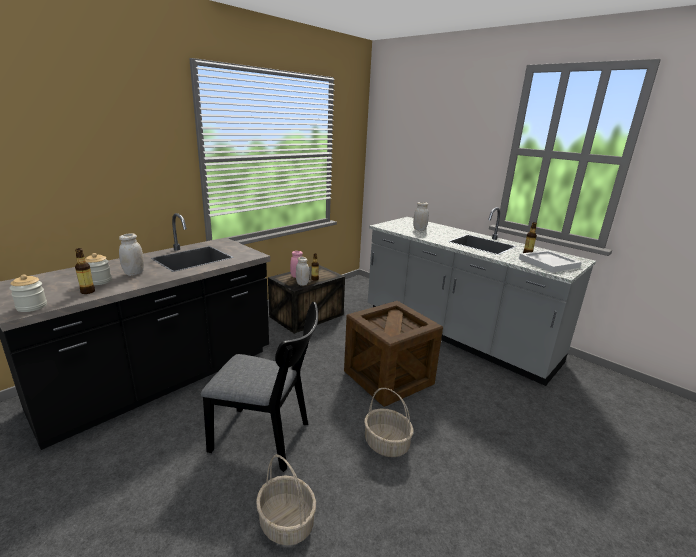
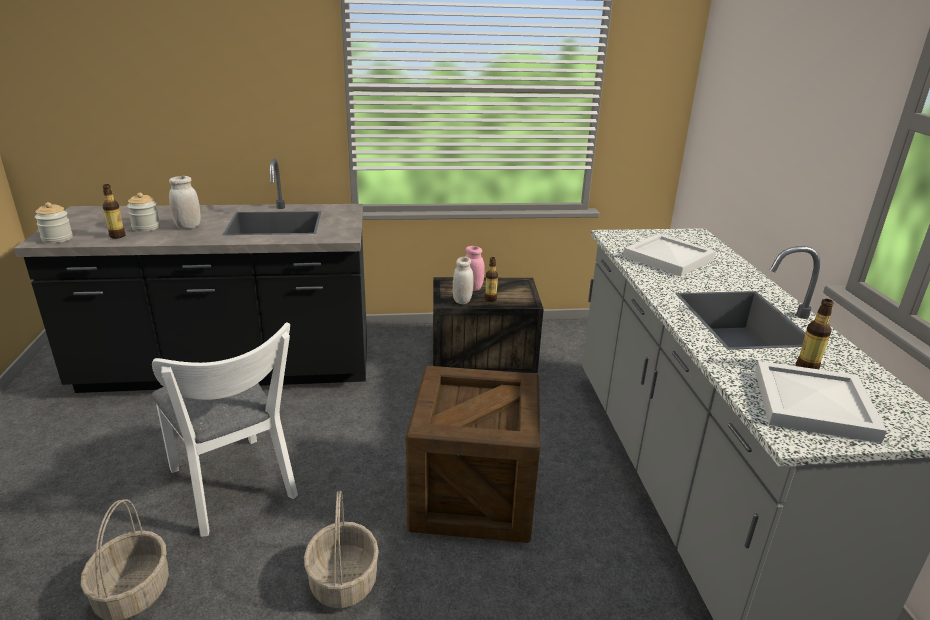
camera: 40 degrees right, 5 degrees up
(267, 438) = (235, 489): black chair -> white chair
(419, 229) = (670, 258): white jar -> white tray

